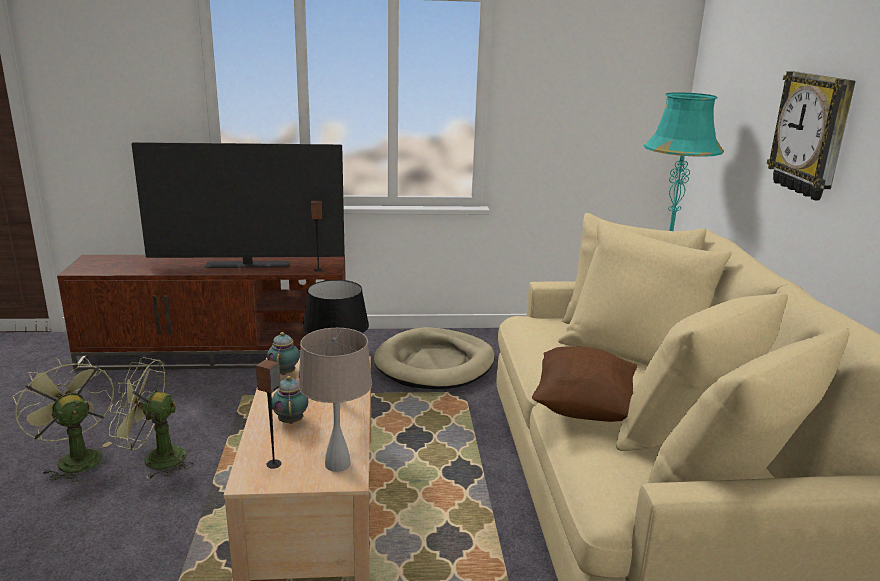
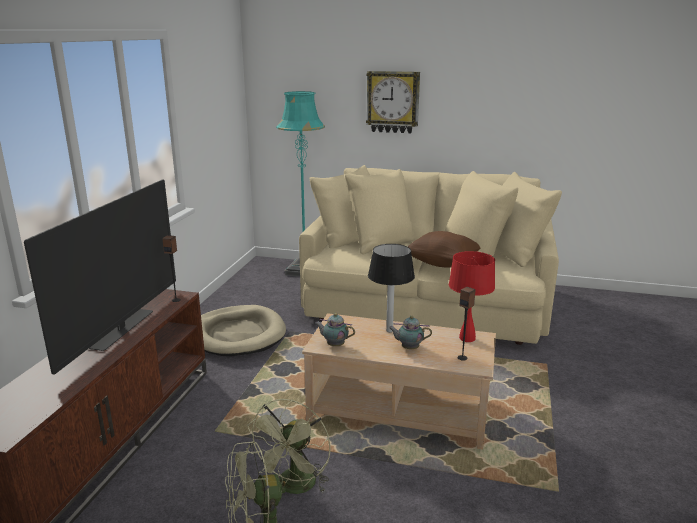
camera: 70 degrees left, 0 degrees up
(337, 464) = (467, 338): beige table lamp -> red table lamp

